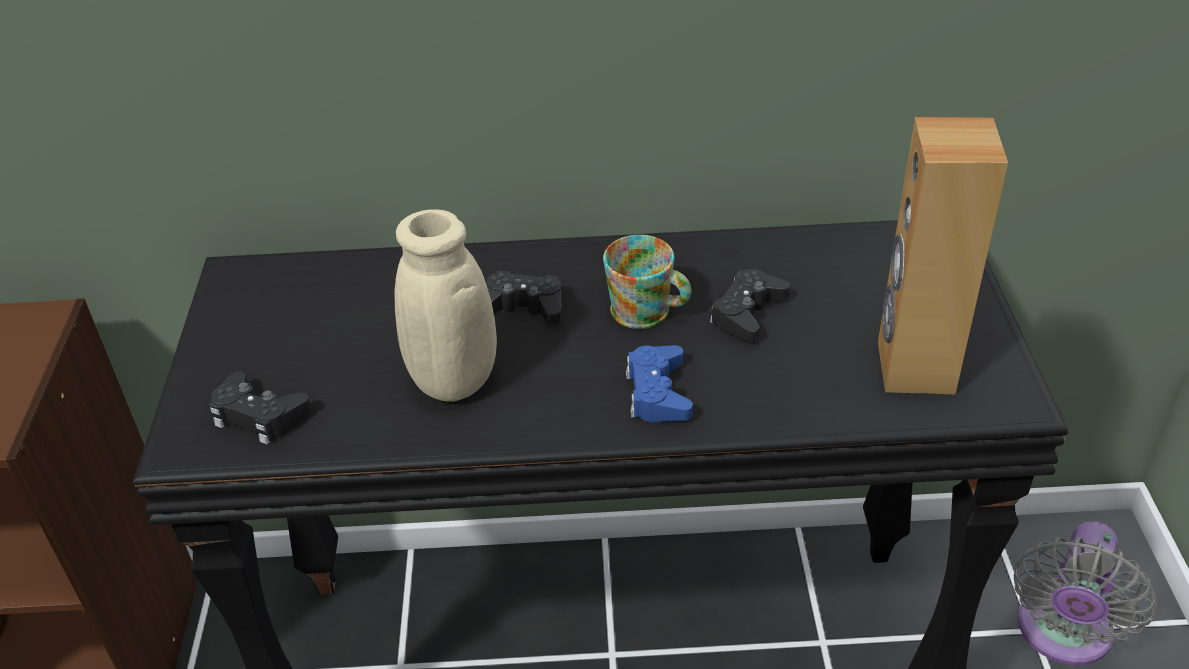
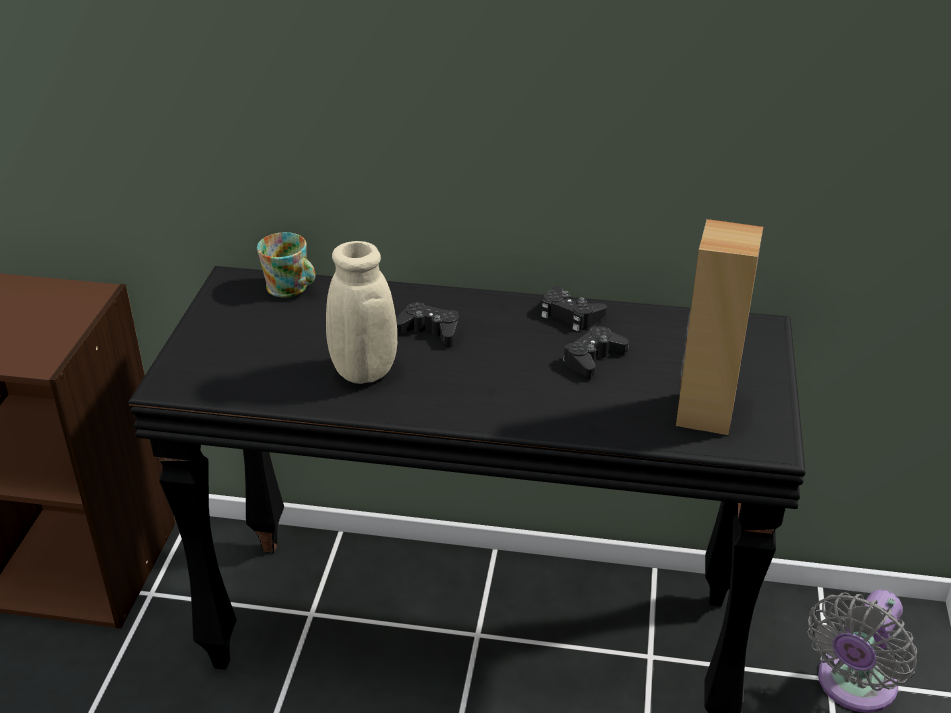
camera: 10 degrees right, 5 degrees down
(259, 415) = (223, 373): black game controller -> black game controller (570, 315)
(648, 313) = (519, 347): mug -> mug (291, 288)
(657, 392) = (507, 400): blue game controller -> none

